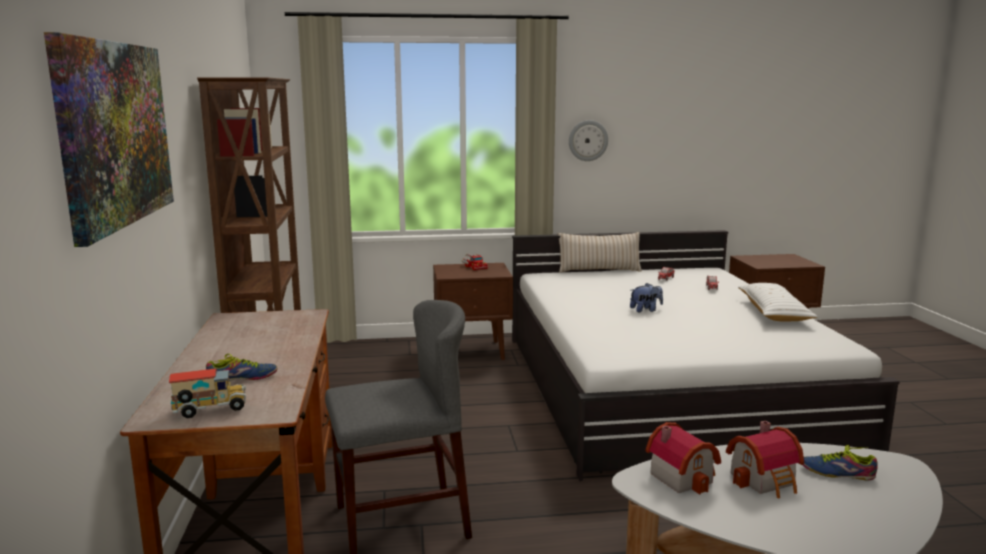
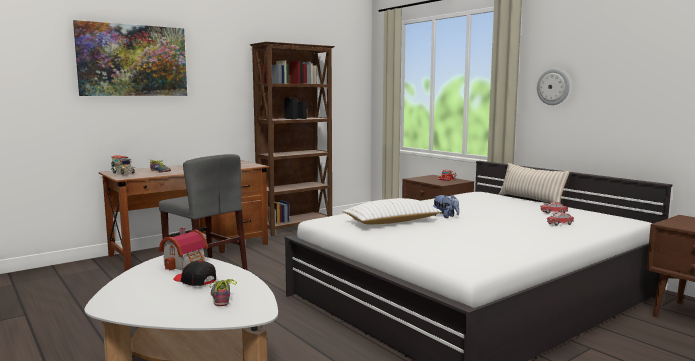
camera: 60 degrees right, 5 degrees down
(766, 480) = (195, 281): toy house -> black cap
(774, 312) = (526, 244): white pillow -> white pillow (392, 222)

